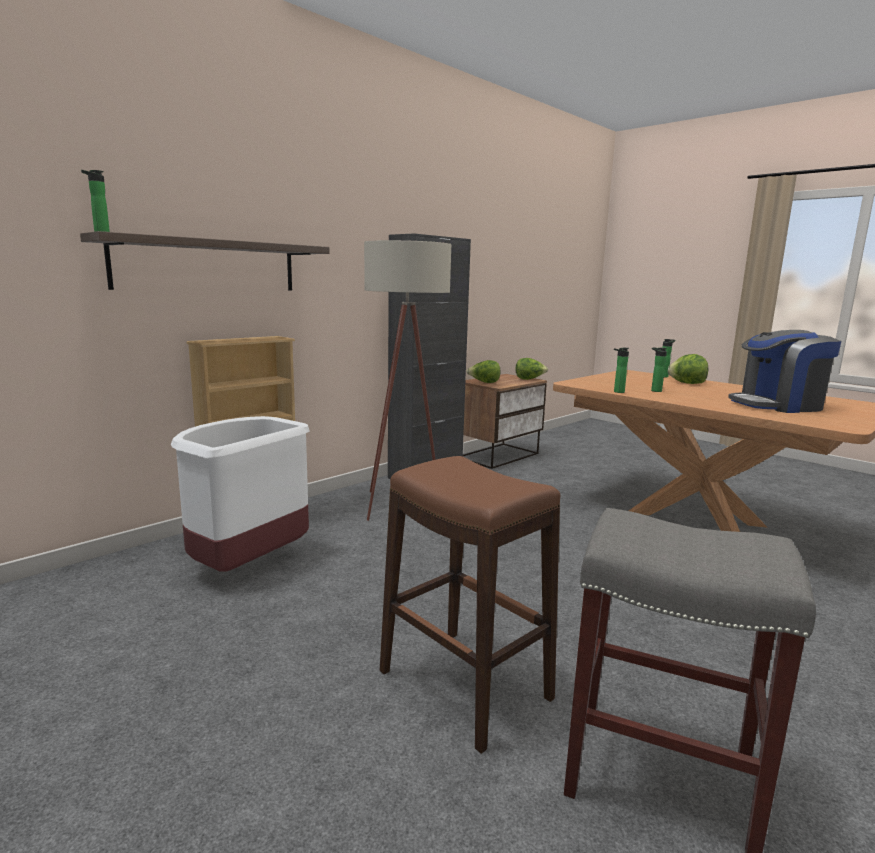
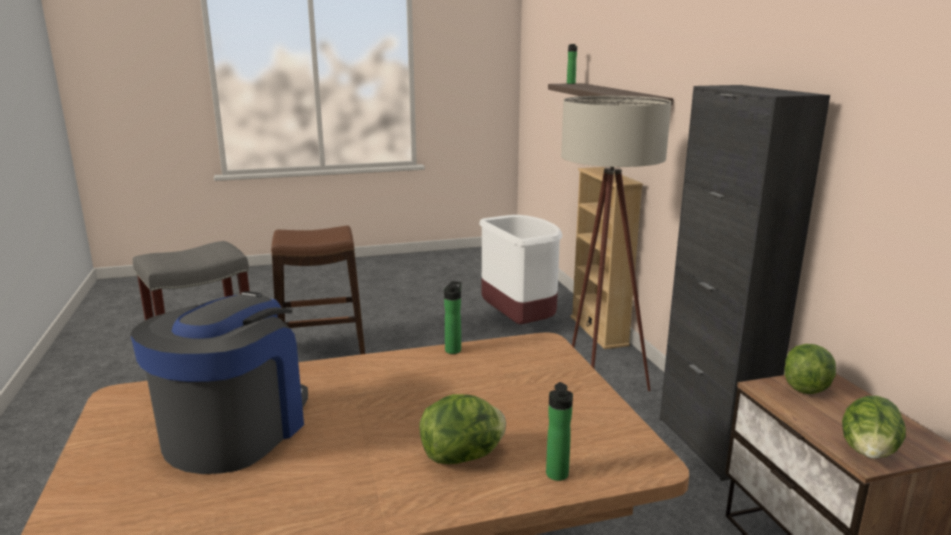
camera: 120 degrees right, 5 degrees up
(654, 391) = (434, 382): bottle -> none

